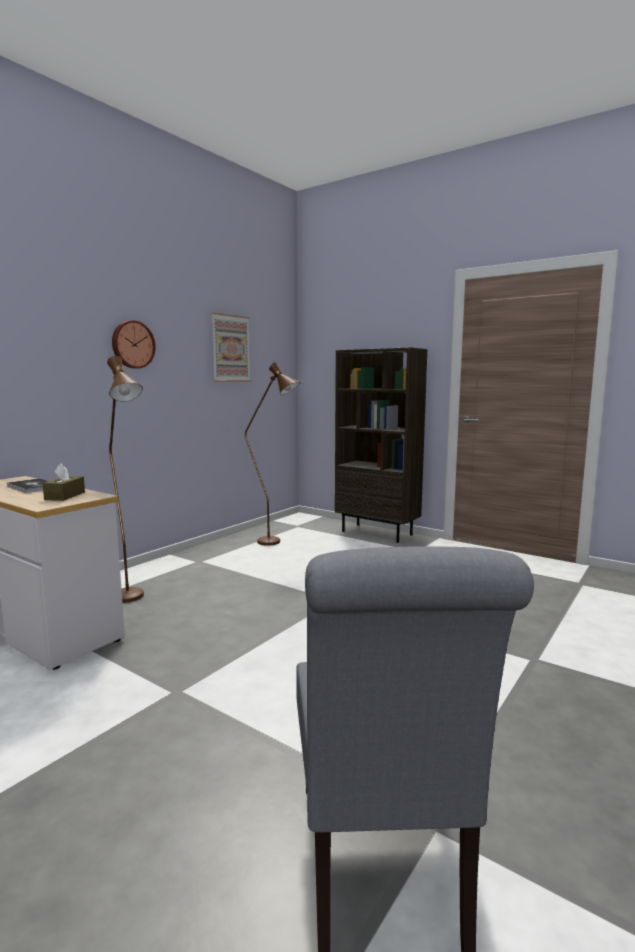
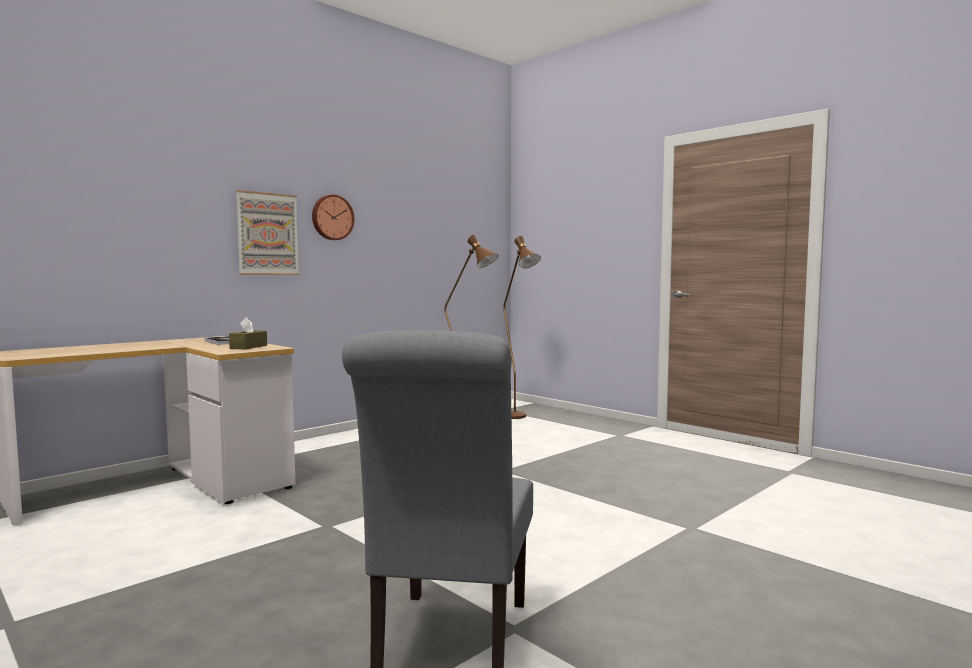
camera: 10 degrees right, 5 degrees down
(132, 600) = (313, 460): brown floor lamp -> brown floor lamp (519, 418)
(230, 348) = (434, 223): picture -> picture (267, 234)
(377, 533) = (586, 419): brown bookcase -> none

